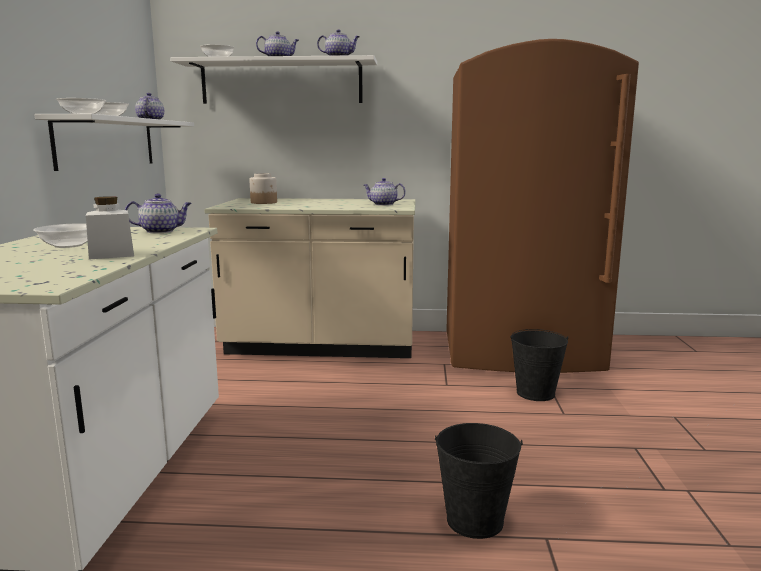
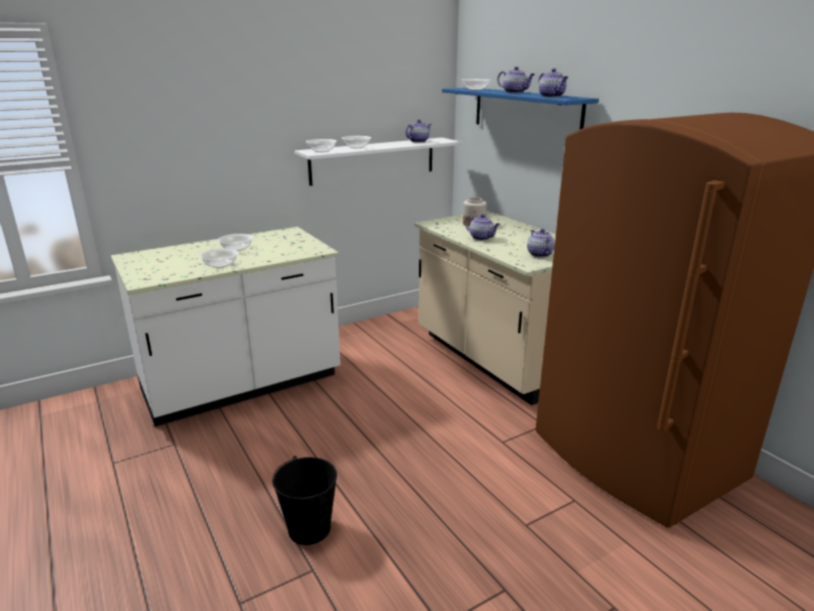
camera: 55 degrees right, 10 degrees up
(111, 255) = (220, 265): white jar -> bowl
(161, 231) = (303, 247): teapot -> teapot (482, 238)
(281, 82) = (525, 112): white shelf -> blue shelf
(535, 393) = (549, 495): black bucket -> none

